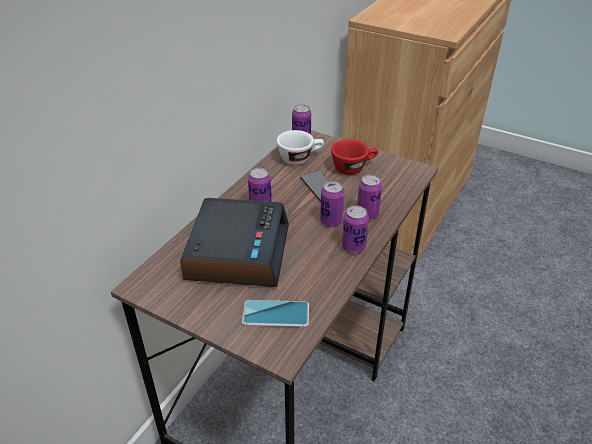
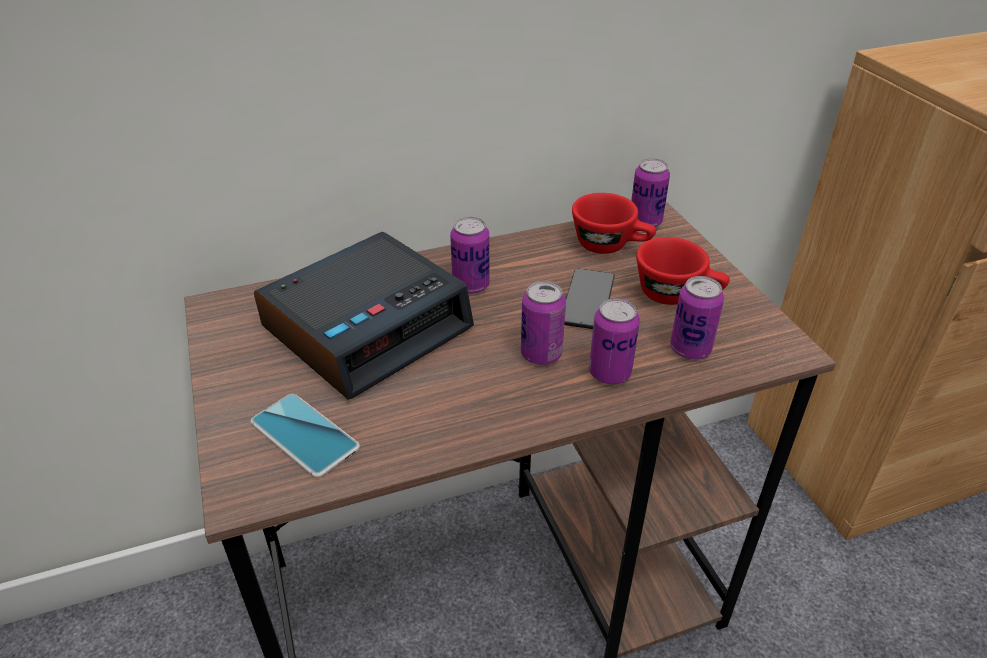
camera: 40 degrees right, 0 degrees up
(300, 158) = (611, 245): white cup -> red cup
(353, 247) = (525, 409): can -> can (690, 349)

